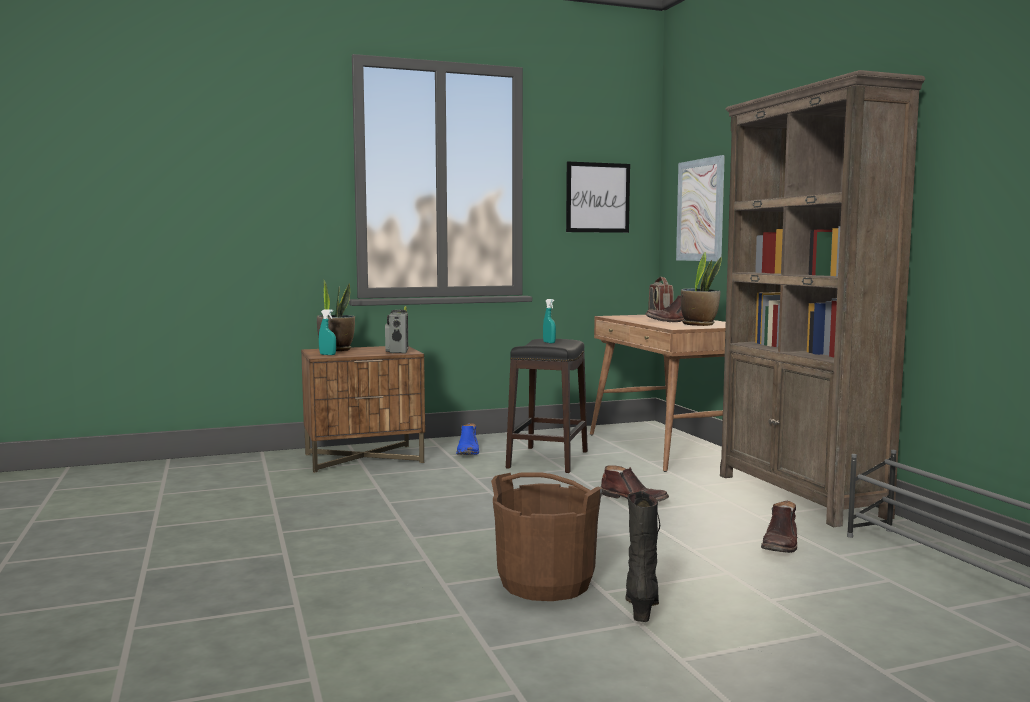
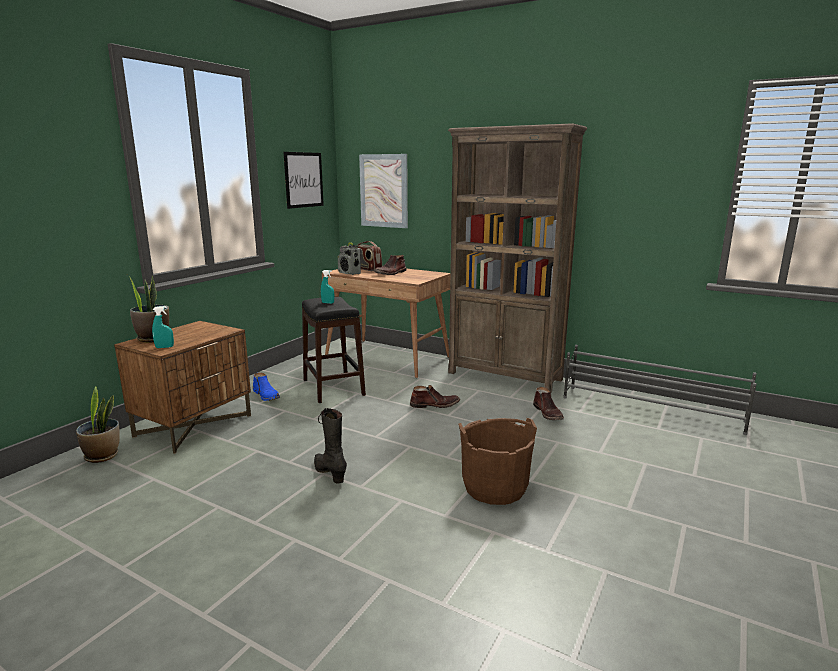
camera: 40 degrees left, 10 degrees up
(397, 351) = (216, 331): radio -> radio (349, 273)
(642, 607) = (562, 483): black boot -> black boot (330, 473)
(699, 324) = (415, 275): potted plant -> potted plant (102, 456)

